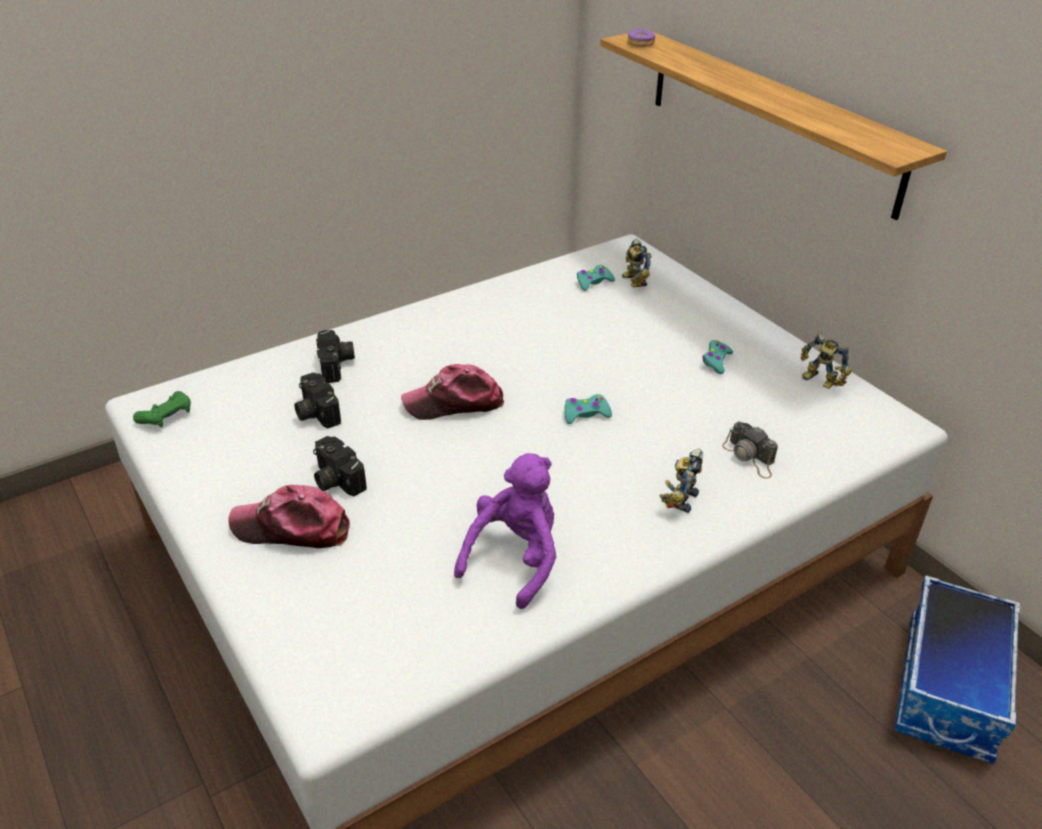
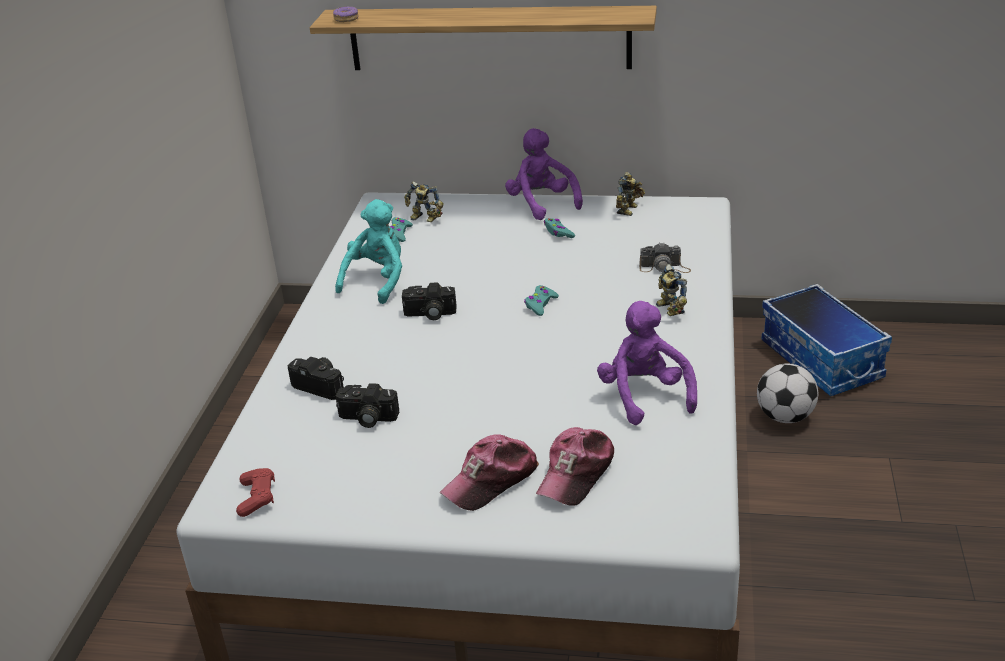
camera: 45 degrees left, 5 degrees down
(166, 416) = (257, 497): green game controller -> red game controller
(335, 479) = (462, 439): camera -> camera (429, 314)
(454, 403) = (450, 351): cap -> cap (576, 474)
(510, 311) = (377, 281): none -> turquoise plush toy
(749, 326) = (541, 204): none -> purple plush toy
(815, 710) = (785, 417): none -> football
(819, 381) = (629, 210): toy robot -> toy robot turned 60 degrees counterclockwise

